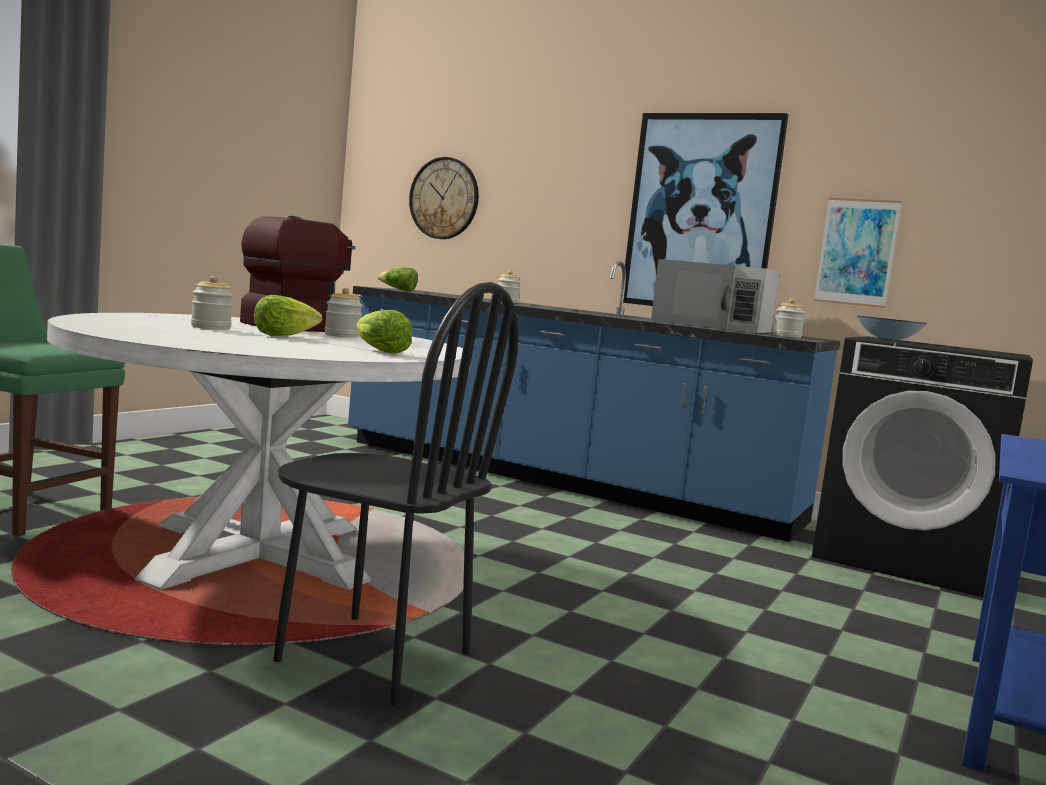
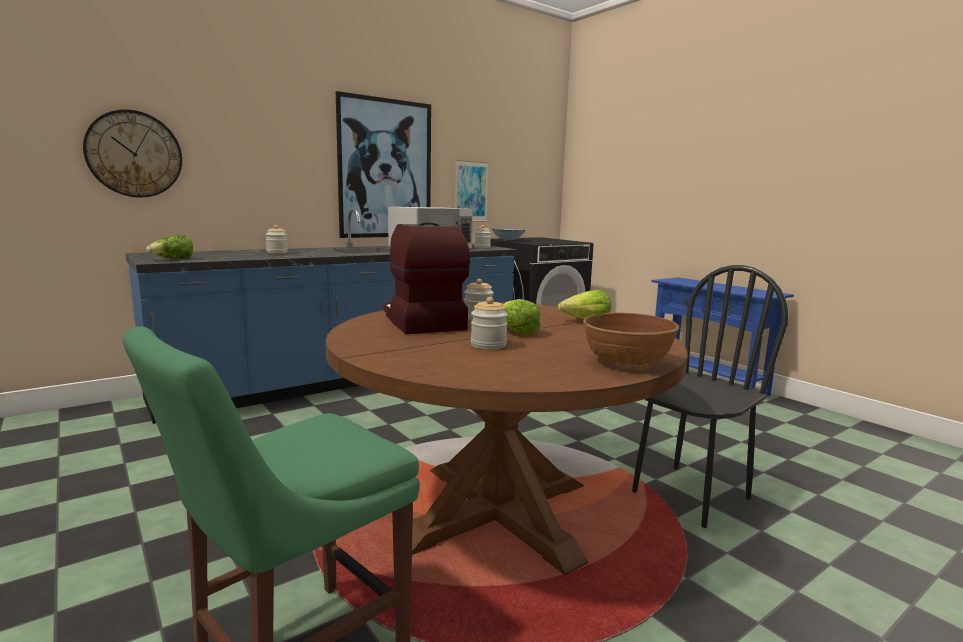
camera: 65 degrees left, 5 degrees up
(160, 338) = (626, 362): none -> brown bowl
(258, 554) = (498, 512): white dining table -> brown dining table

